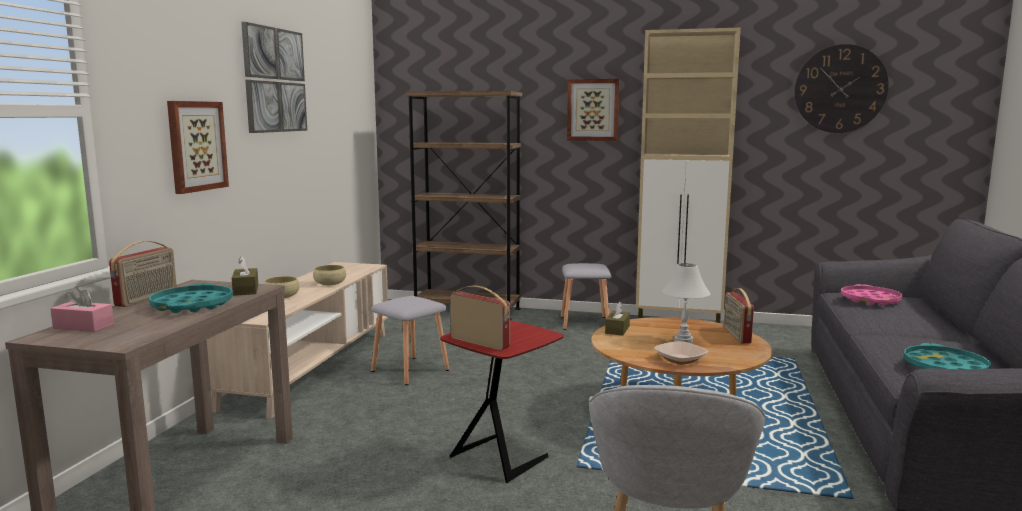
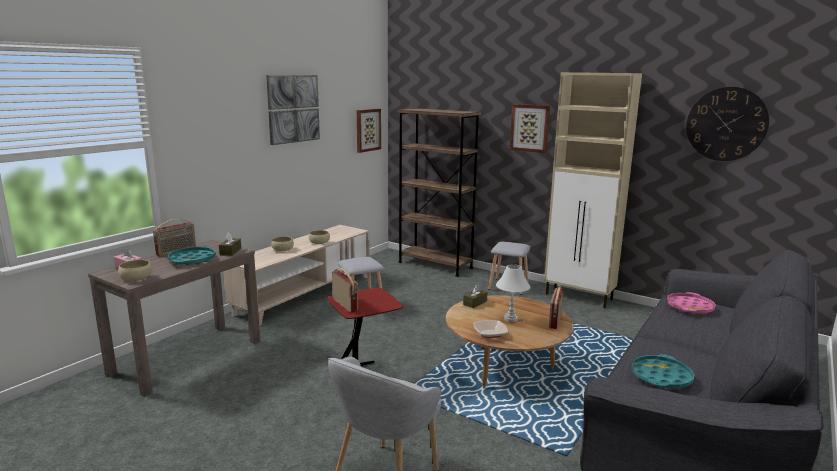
camera: 20 degrees right, 5 degrees up
(118, 337) = (136, 278): none -> beige bowl
(196, 146) = (228, 156): picture -> picture (367, 130)

